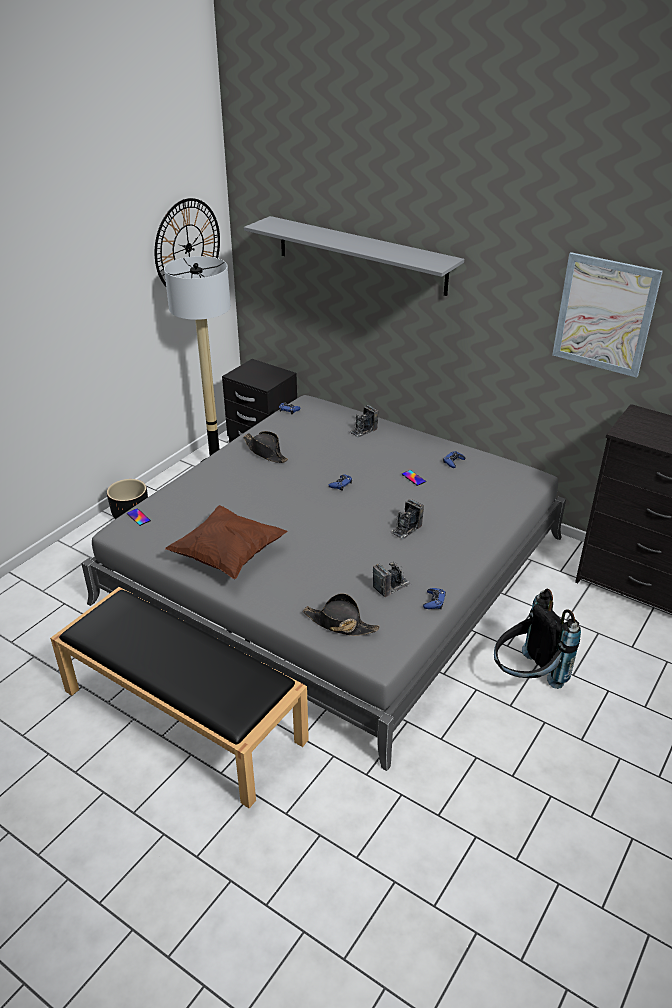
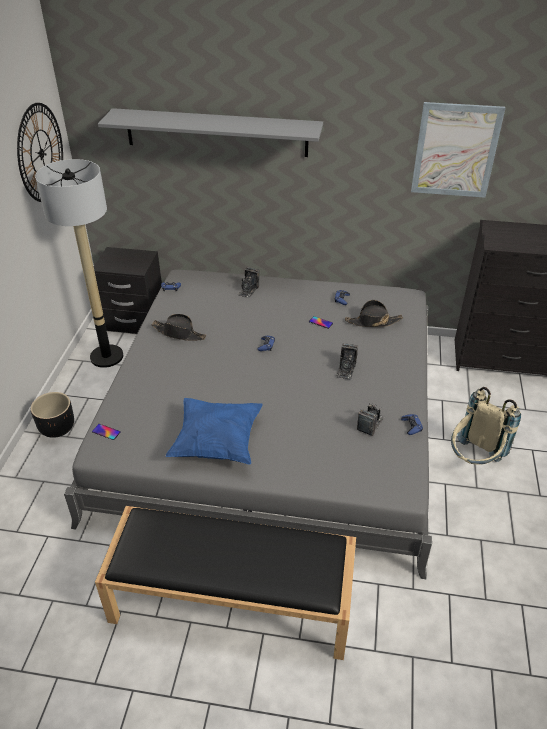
camera: 25 degrees left, 5 degrees up
(228, 556) = (217, 442): brown pillow -> blue pillow
(340, 623) = (354, 472): black hat -> black hat (373, 322)
(526, 678) = (473, 461): black backpack -> beige backpack

